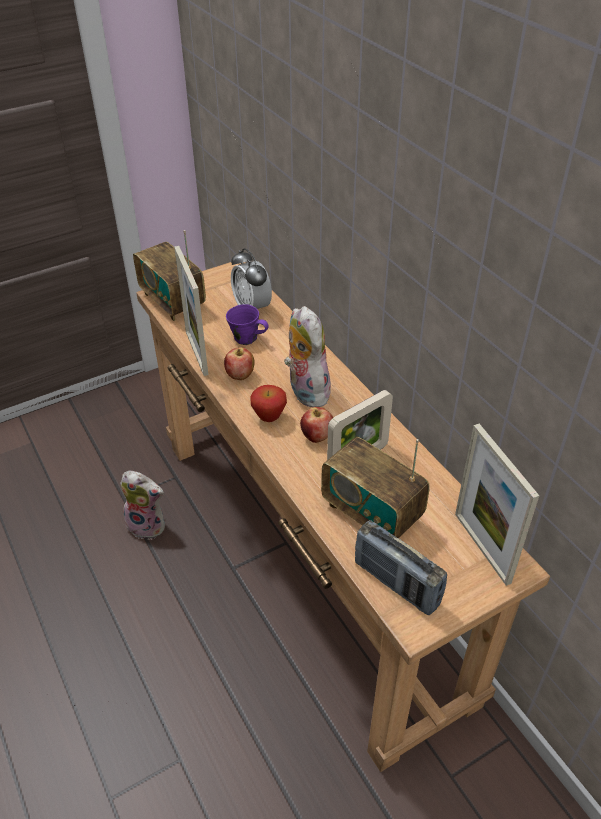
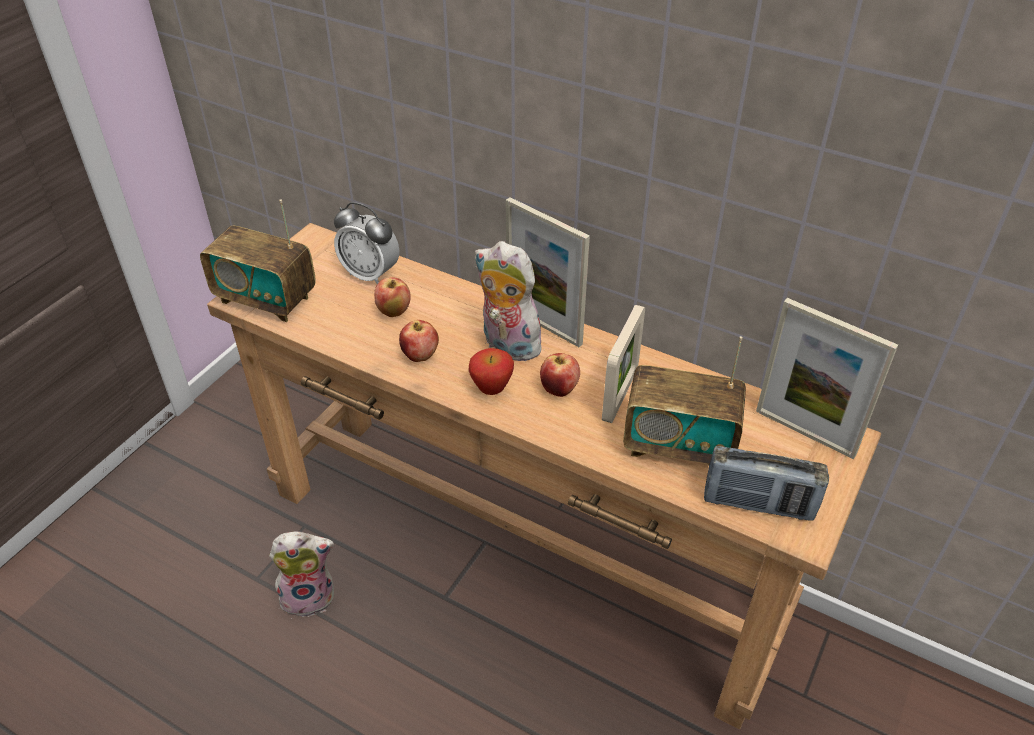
camera: 30 degrees left, 0 degrees up
(196, 352) = (346, 348): picture frame -> picture frame (543, 325)
(247, 339) = (393, 311): purple mug -> apple

